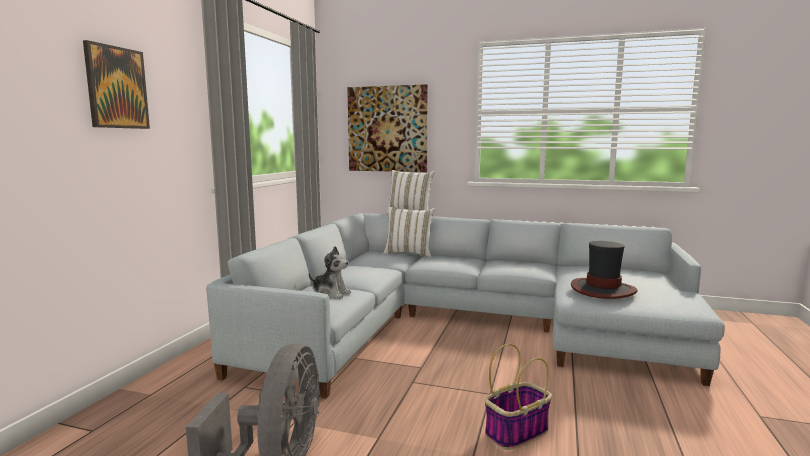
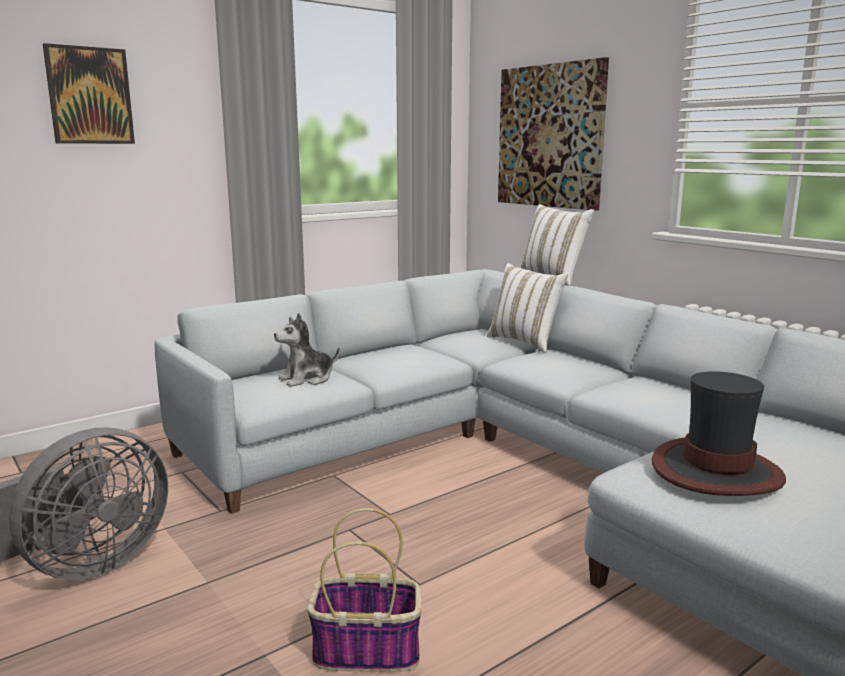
camera: 35 degrees right, 5 degrees up
(330, 294) = (307, 379): plush toy -> plush toy turned 90 degrees clockwise

